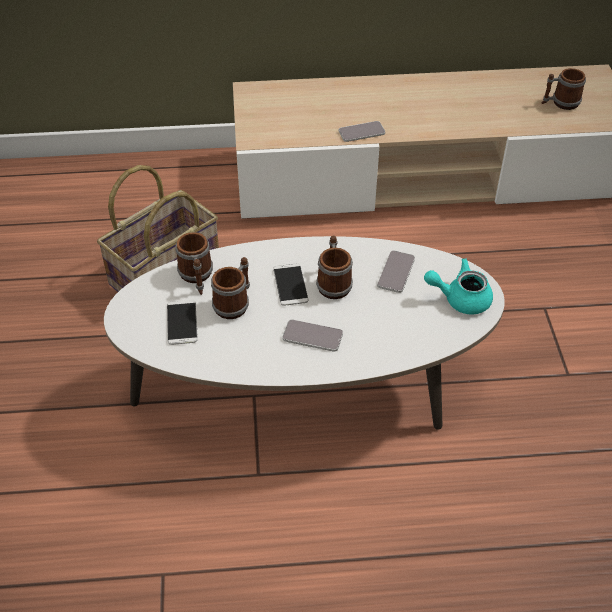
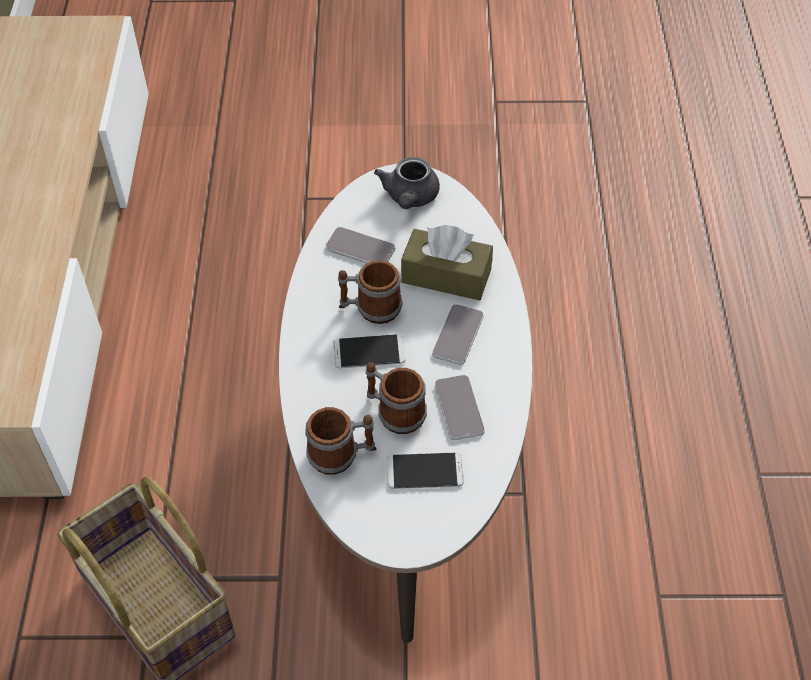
camera: 85 degrees left, 5 degrees up
(361, 132) = (40, 273): phone -> phone (459, 408)
(375, 326) = (446, 276): none -> brown tissue box
(460, 298) = (410, 198): turquoise teapot -> grey teapot
(560, 103) = (48, 72): mug -> none

